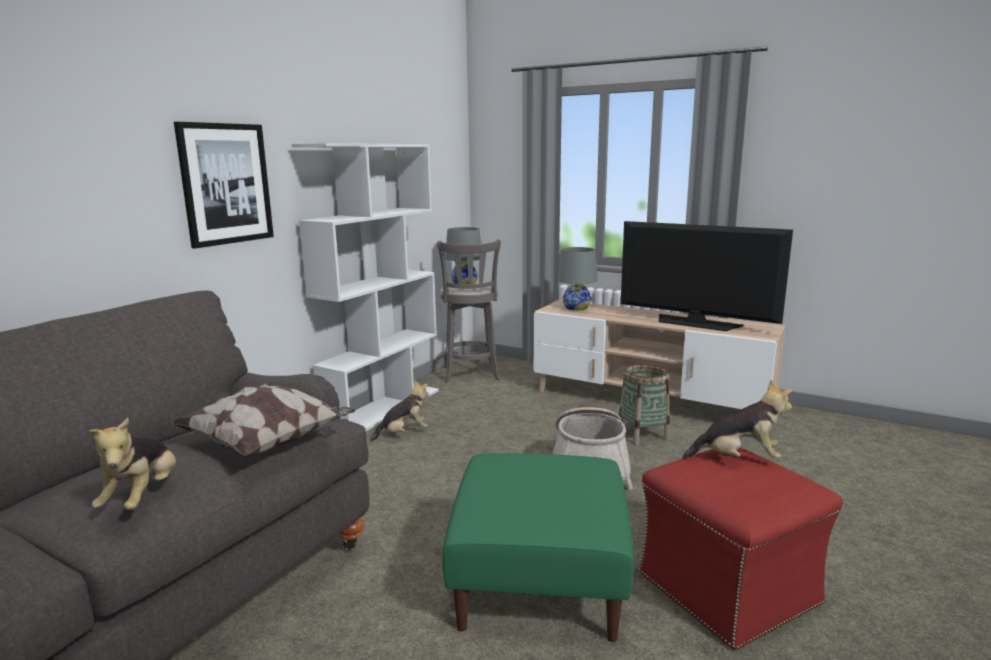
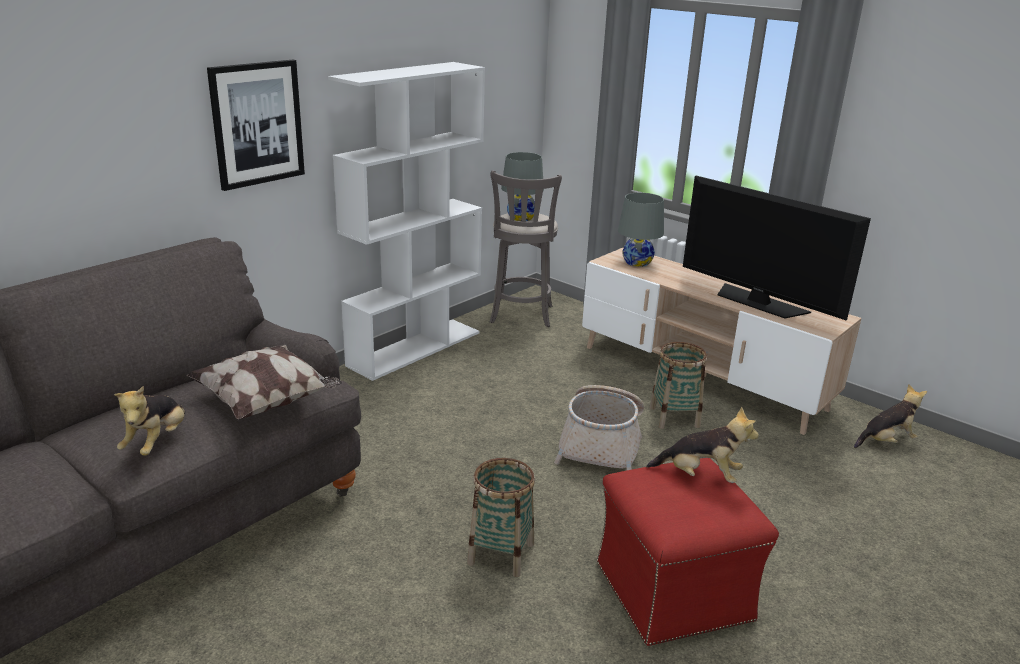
camera: 10 degrees right, 10 degrees up
(403, 433) = (427, 380): plush toy -> plush toy (886, 441)
(538, 580) = (501, 553): green ottoman -> basket

